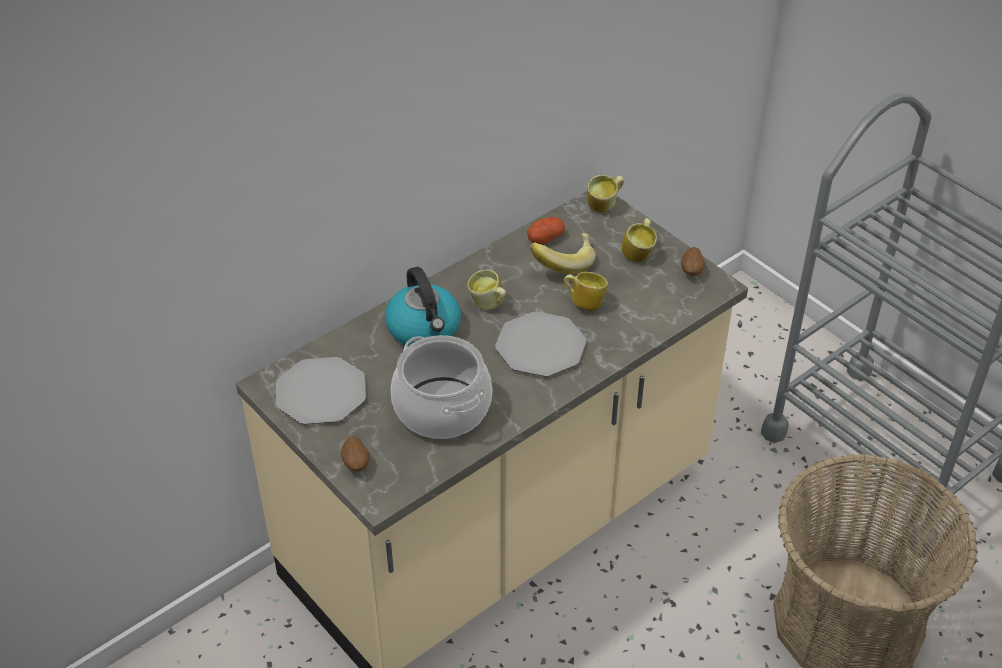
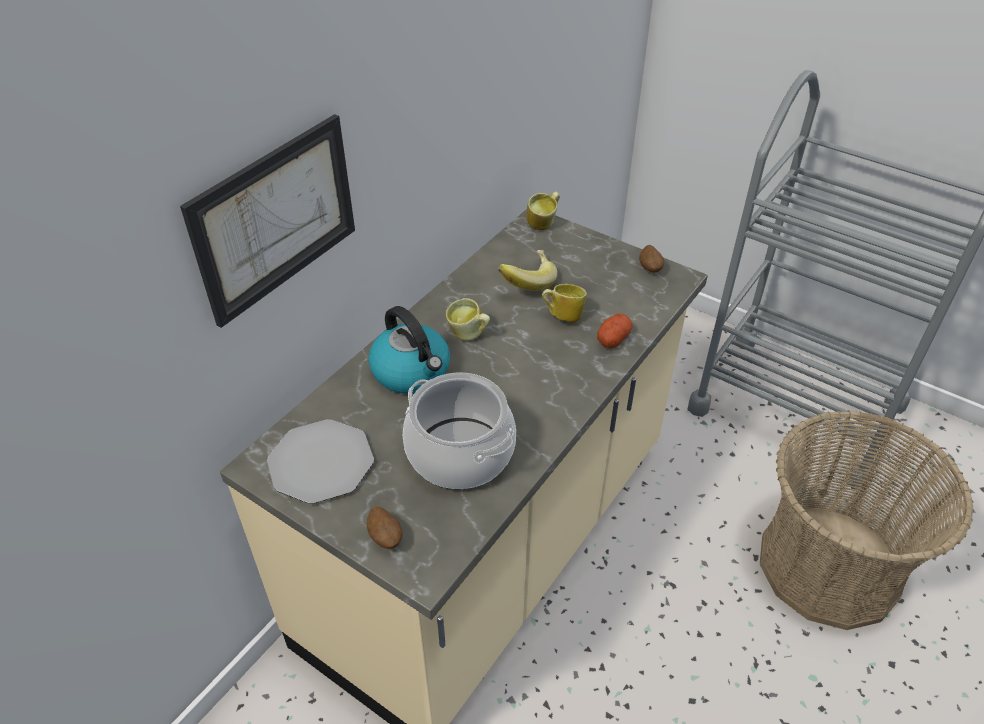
camera: 15 degrees left, 0 degrees up
(315, 177) = (275, 218): none -> picture
(540, 346) = (537, 366): plate -> none
(545, 238) = (500, 262): potato -> potato (613, 338)
(639, 254) = (595, 261): mug -> none

